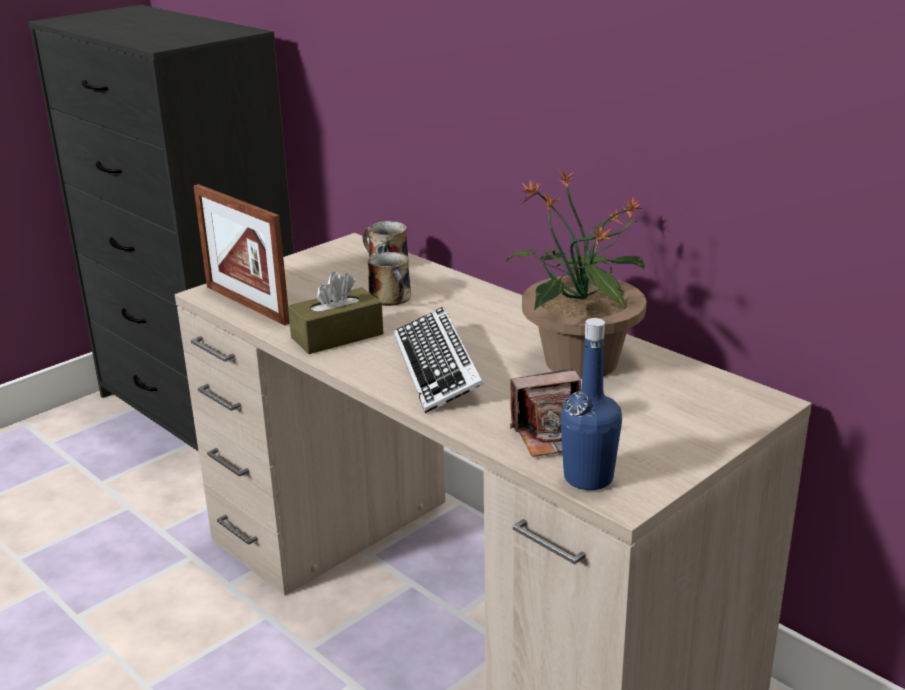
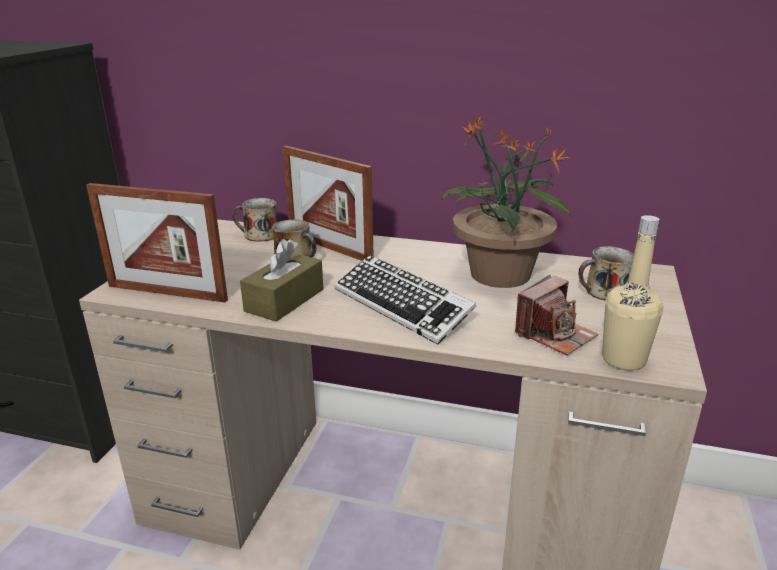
camera: 30 degrees left, 0 degrees up
(439, 292) = (329, 247): none -> picture frame
(588, 478) = (623, 359): blue bottle -> beige bottle
(673, 409) = (604, 292): none -> mug

